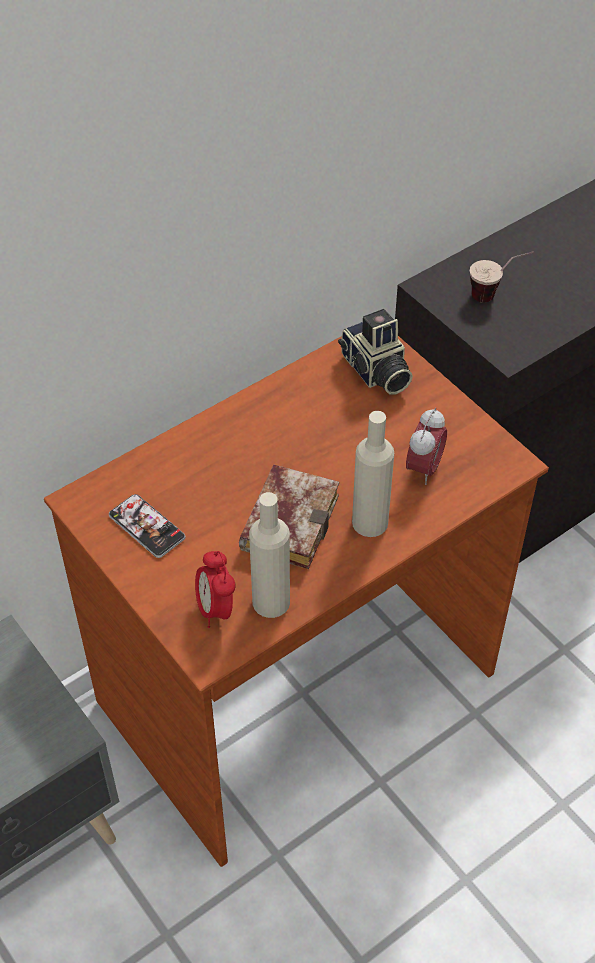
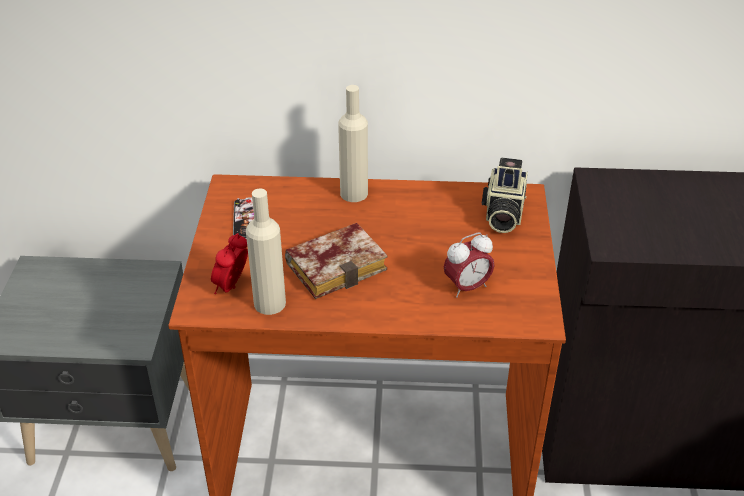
camera: 40 degrees right, 10 degrees down
(370, 522) = (389, 297): beige bottle -> beige bottle (354, 193)
(496, 295) = (644, 207): cup -> none

